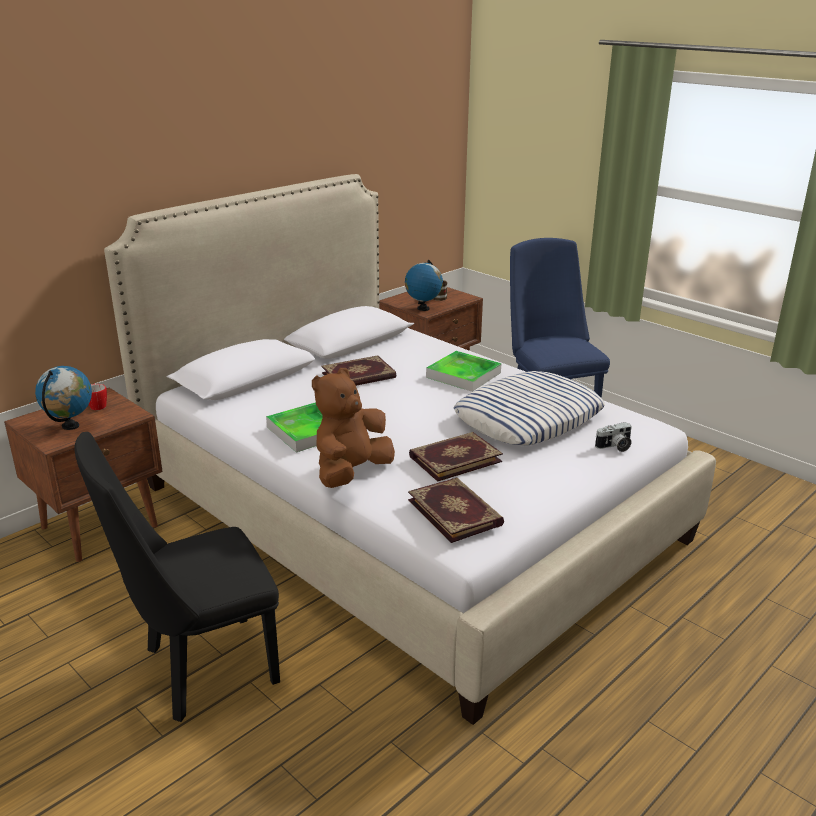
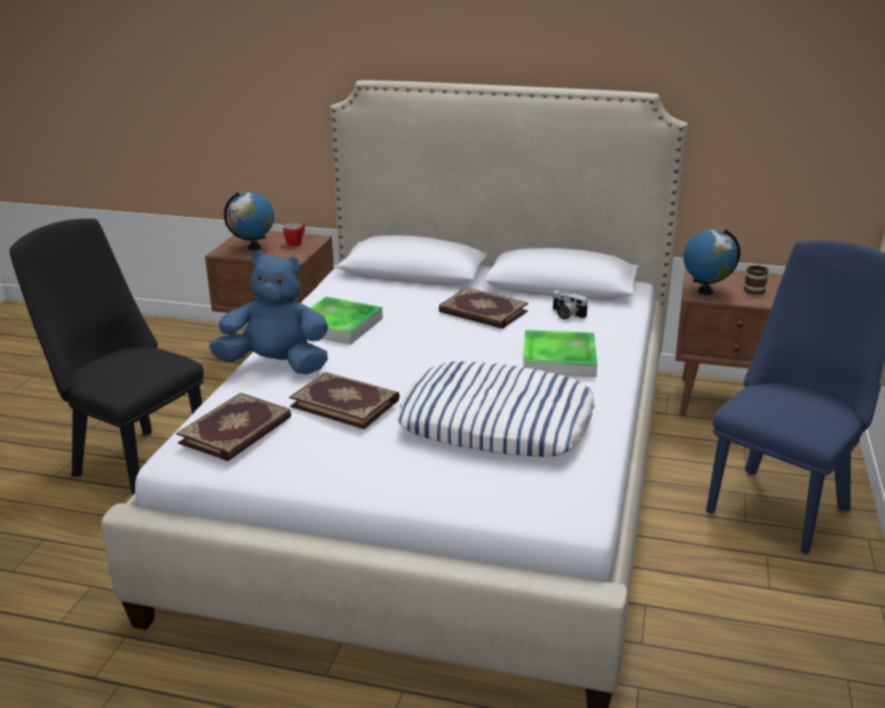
camera: 60 degrees right, 0 degrees up
(351, 473) = (276, 365): brown plush toy -> blue plush toy
(614, 447) = (482, 493): camera -> camera (566, 315)

